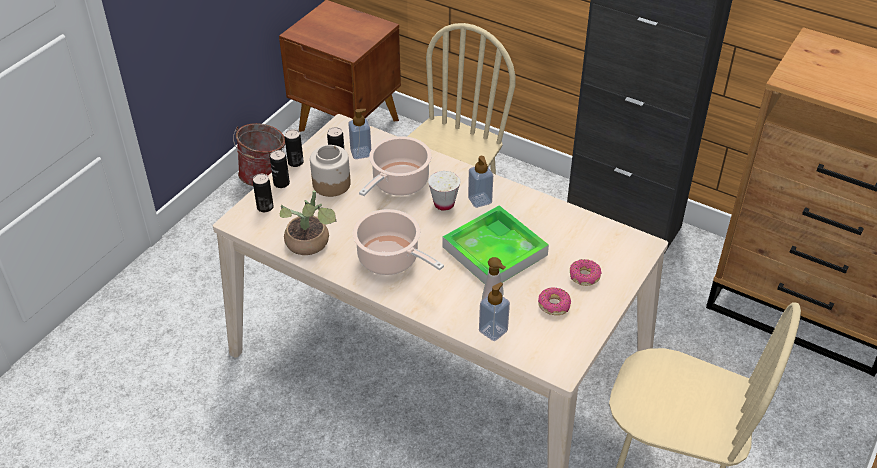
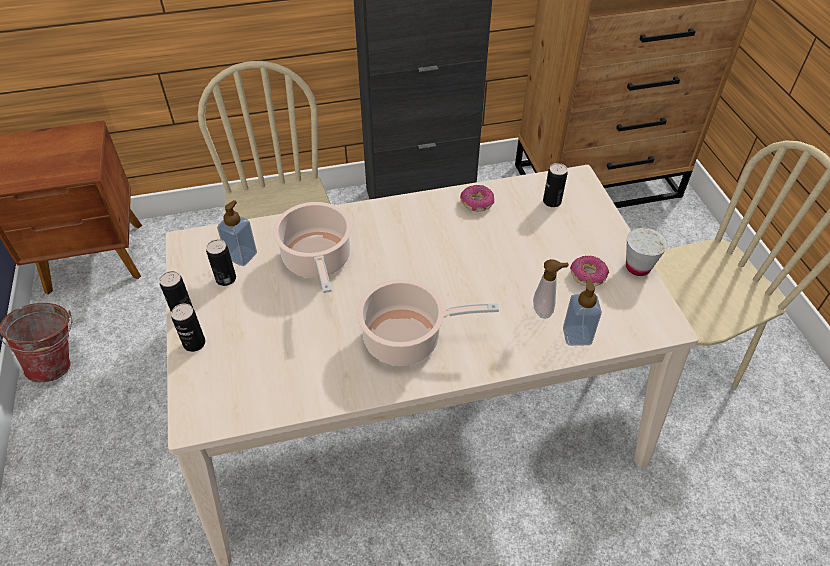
camera: 45 degrees left, 5 degrees up
(265, 207) = (208, 382): can -> can (552, 201)
(310, 245) = (310, 385): potted plant -> none
(331, 184) = (251, 306): jar -> none
(444, 204) = (384, 252): white cup -> white cup (637, 267)
(480, 200) = (410, 227): soap dispenser -> none
(494, 251) = (482, 263): tray -> none
(584, 276) = (575, 234): donut -> donut (477, 203)

